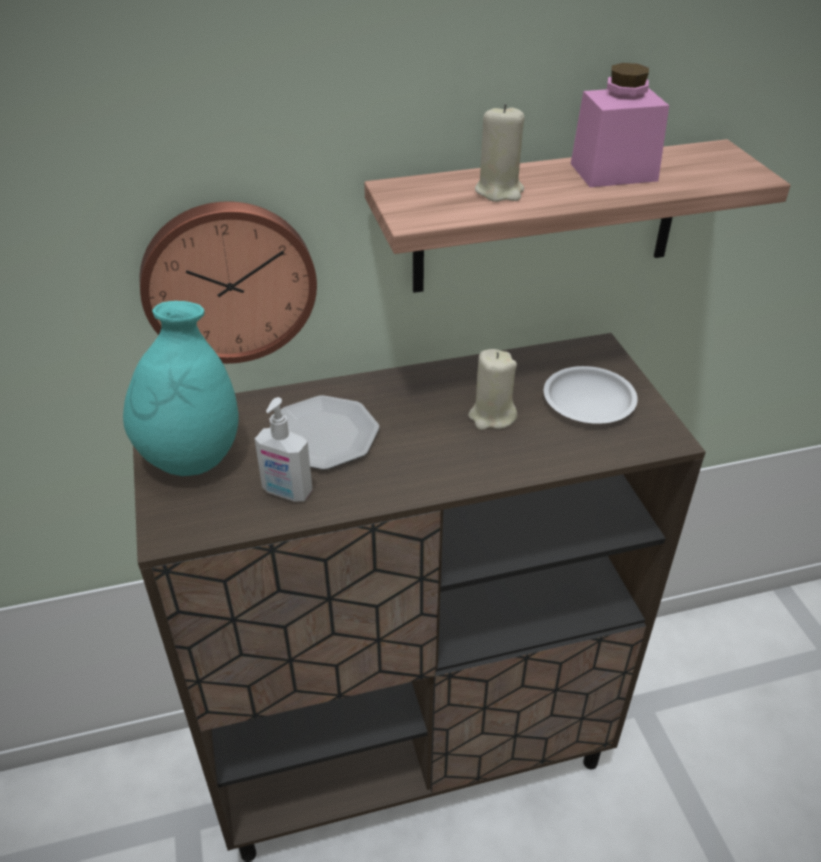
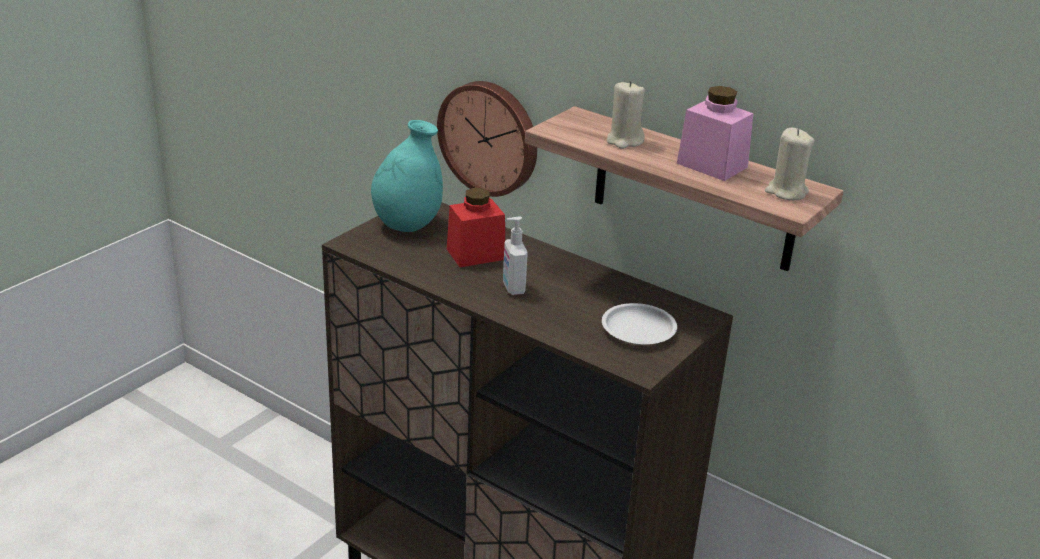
camera: 50 degrees right, 10 degrees down
(286, 492) = (417, 261): soap dispenser -> soap dispenser (512, 288)
(323, 436) = (475, 254): plate -> red jar
(492, 416) = (571, 300): beige candle -> beige candle (786, 192)

